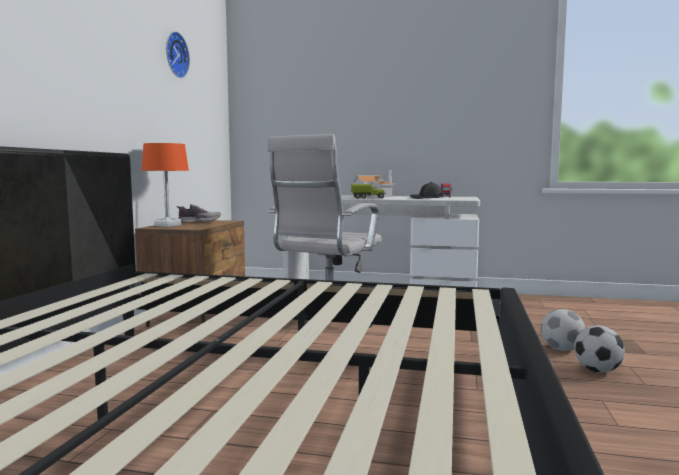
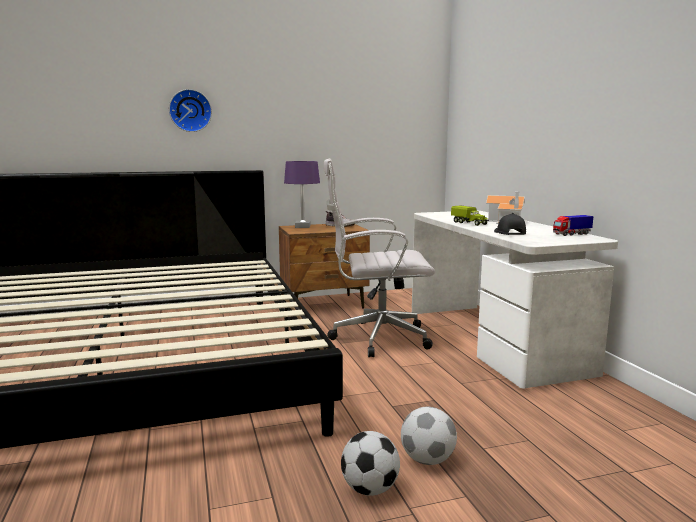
camera: 60 degrees right, 5 degrees up
(168, 225) = (302, 226): orange table lamp -> purple table lamp
(174, 55) = (349, 80): wall clock -> wall clock (190, 110)

